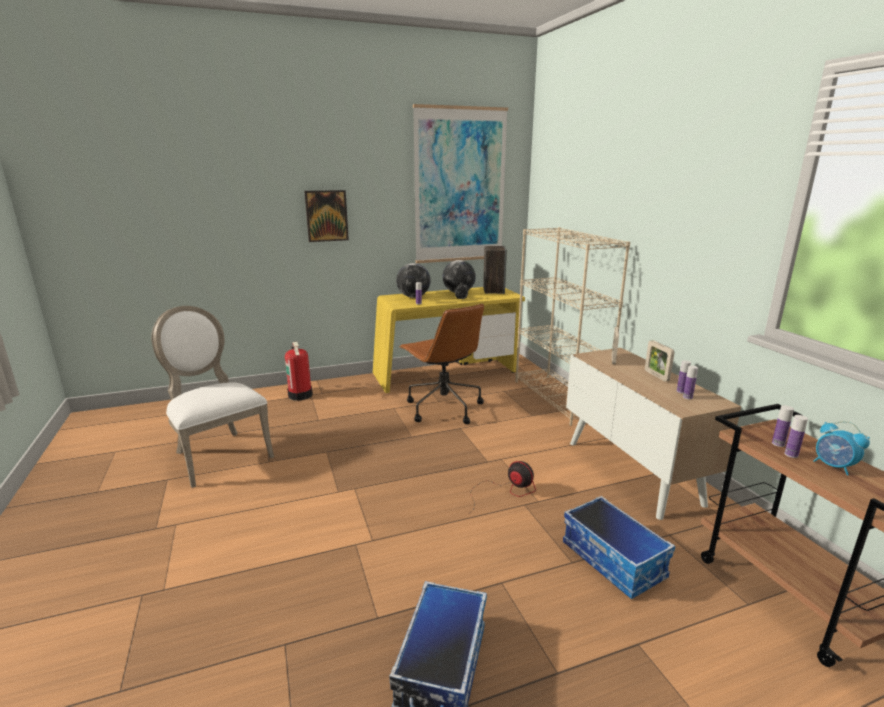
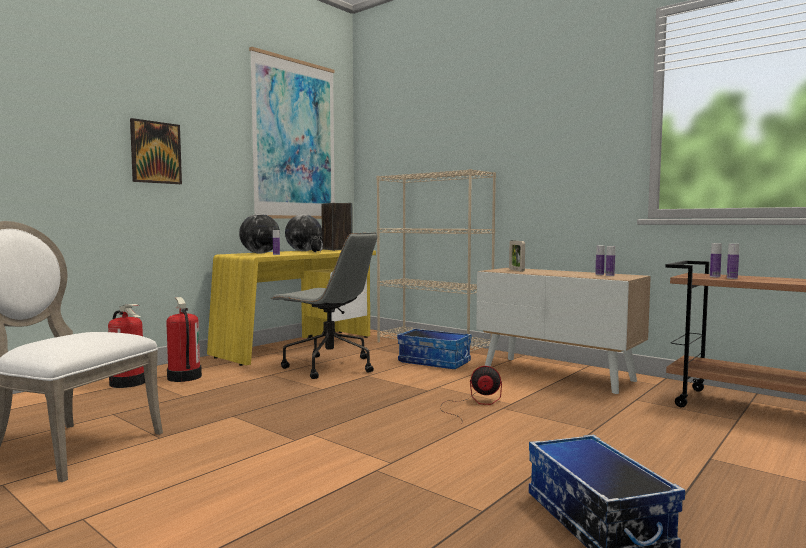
camera: 30 degrees left, 15 degrees down
(336, 397) = (183, 377): none -> fire extinguisher
(443, 408) = (328, 366): brown office chair -> grey office chair
(614, 560) = (622, 421): storage box -> storage box (435, 361)
(656, 376) = (566, 272): picture frame -> none
(833, 466) = (763, 278): alarm clock -> none

